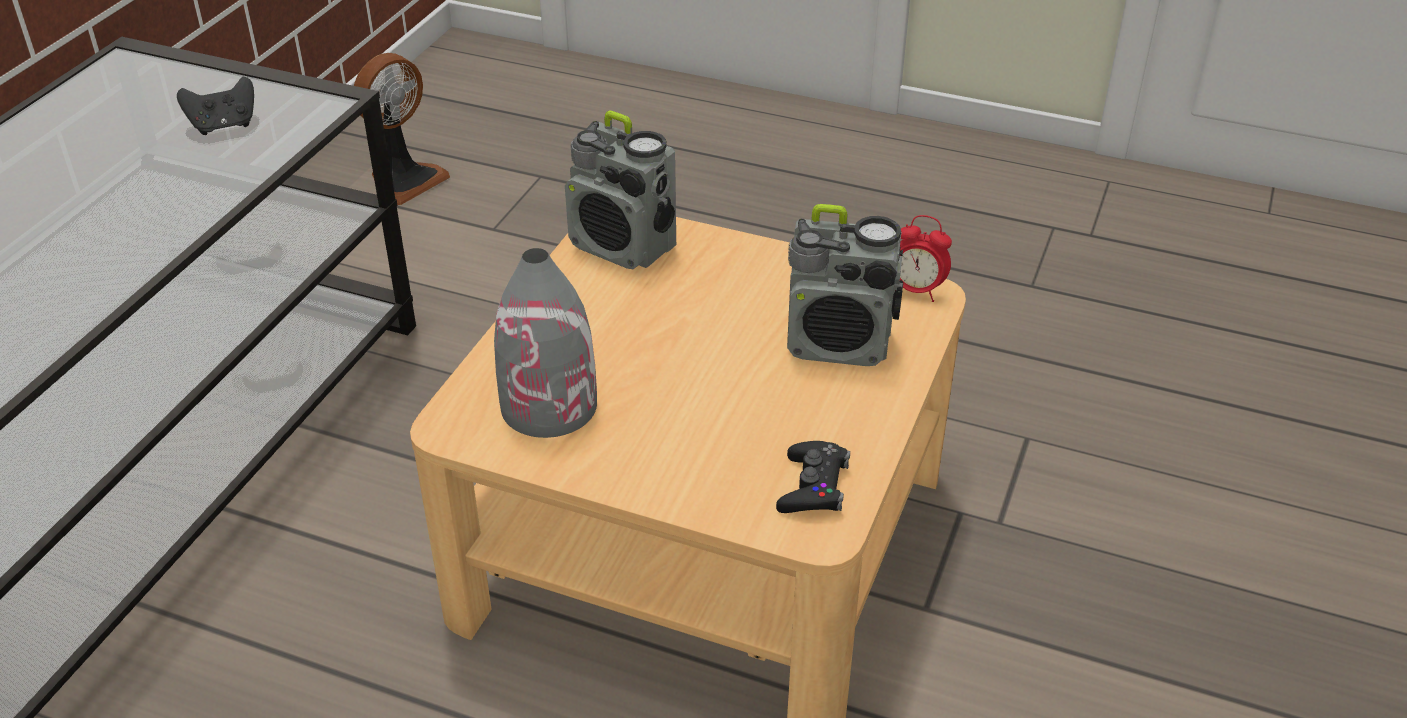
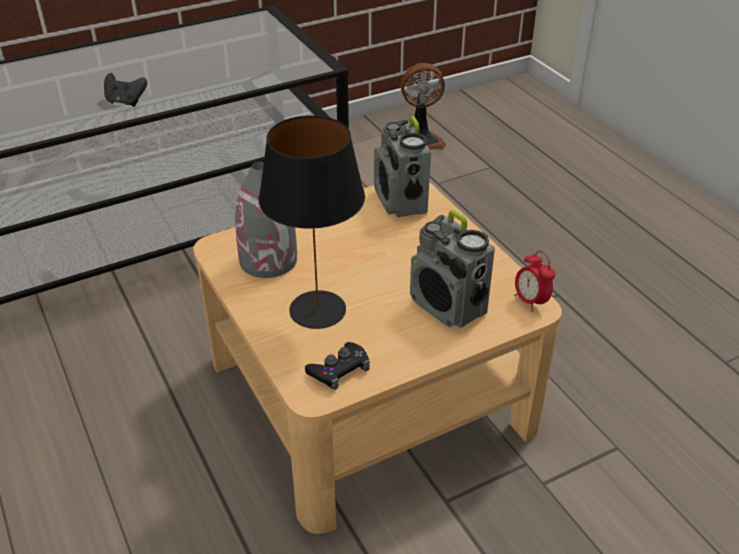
camera: 40 degrees right, 0 degrees up
(224, 126) = (263, 60): black game controller -> black game controller (126, 102)
(696, 431) = (318, 309): none -> black table lamp

